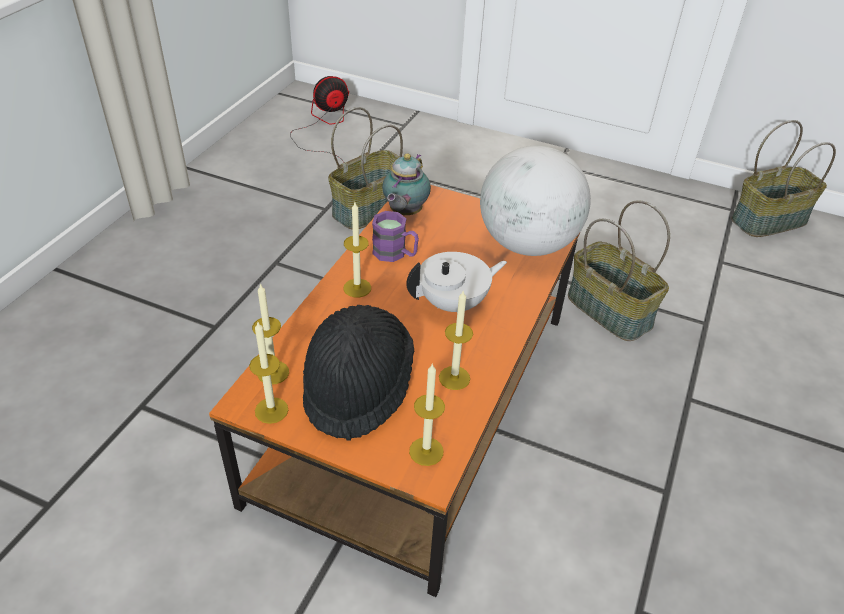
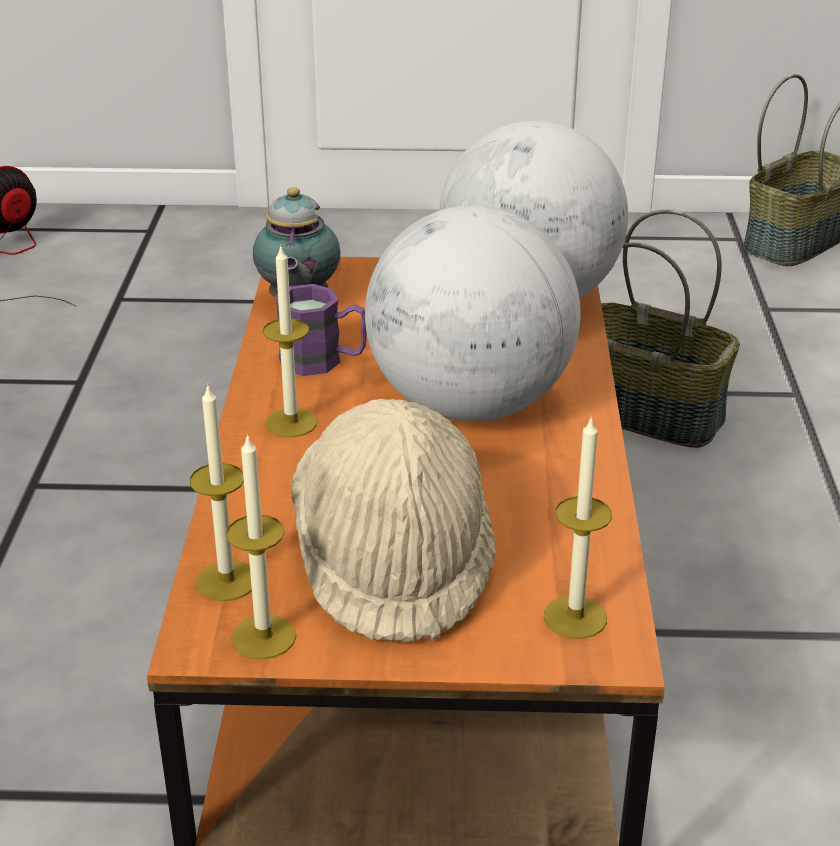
camera: 20 degrees left, 10 degrees down
(357, 387) = (394, 561): black hat -> beige hat
(369, 208) = (160, 362): basket -> none
(454, 303) = (471, 405): white teapot -> globe
(454, 378) = (545, 504): candle -> none

